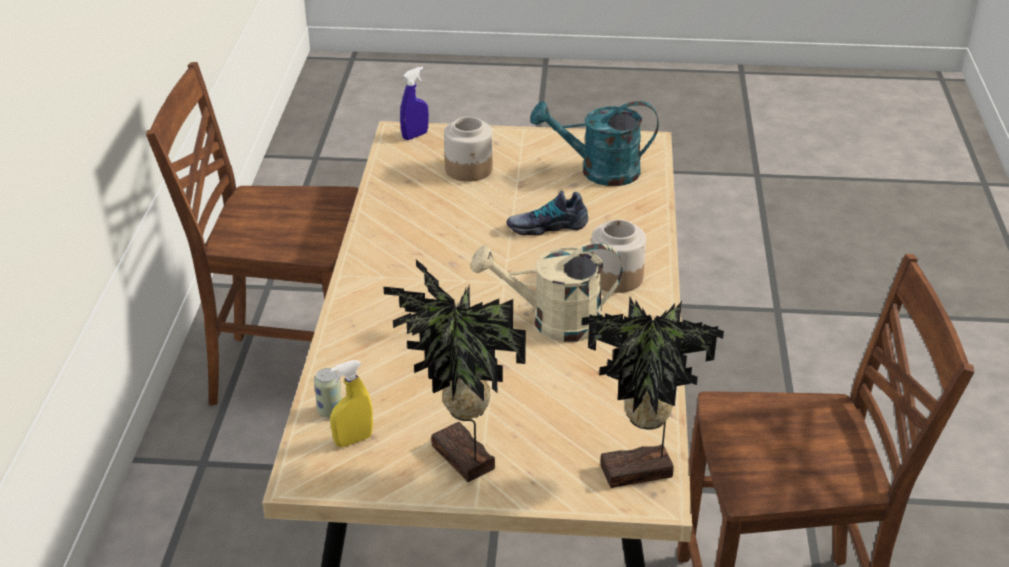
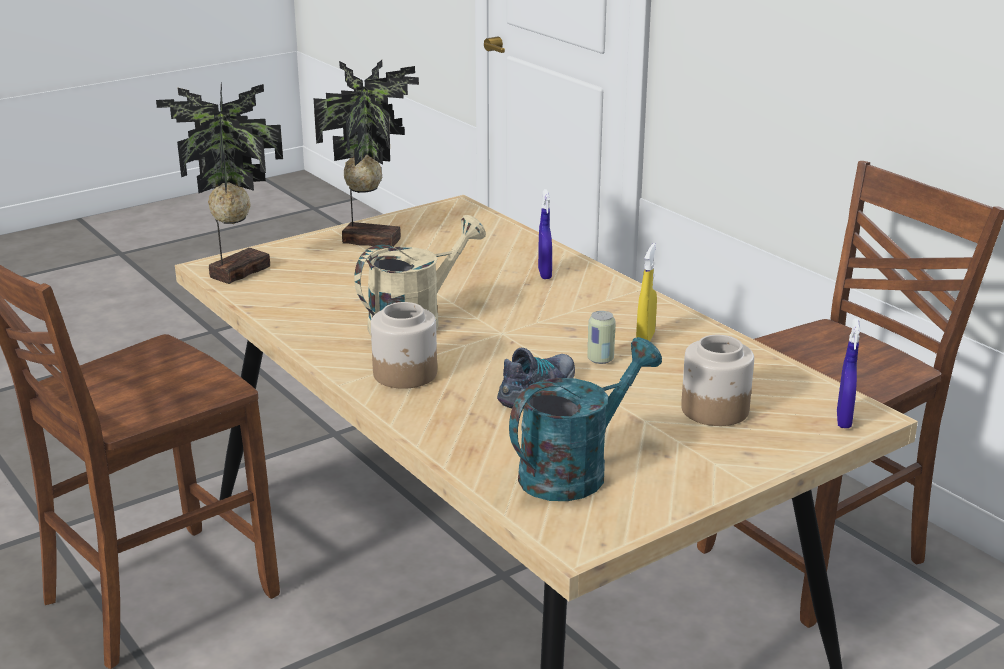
camera: 140 degrees right, 10 degrees down
(330, 411) = (495, 230): can -> can (600, 359)
(353, 440) = (456, 225): yellow spray bottle -> yellow spray bottle (645, 339)
(382, 327) = (544, 274): none -> blue spray bottle

